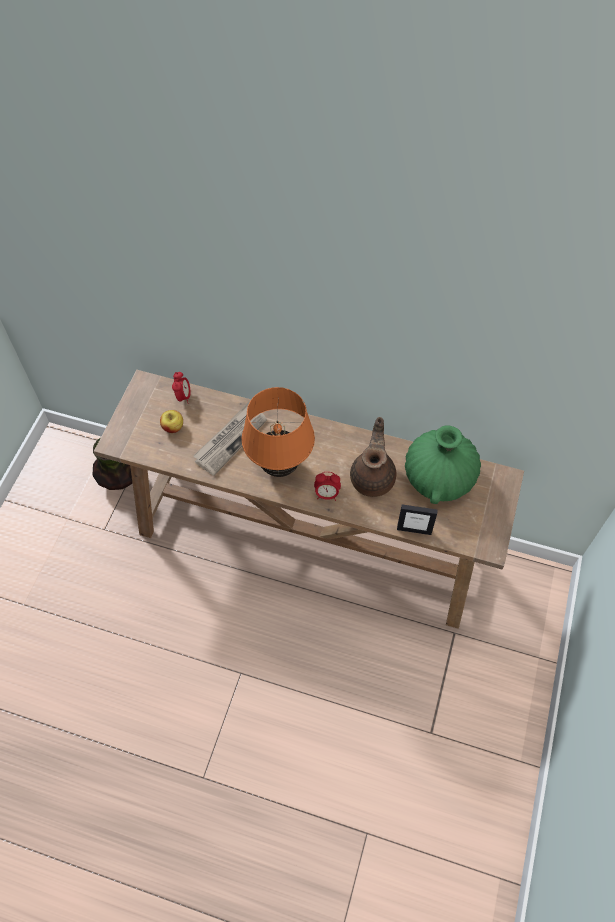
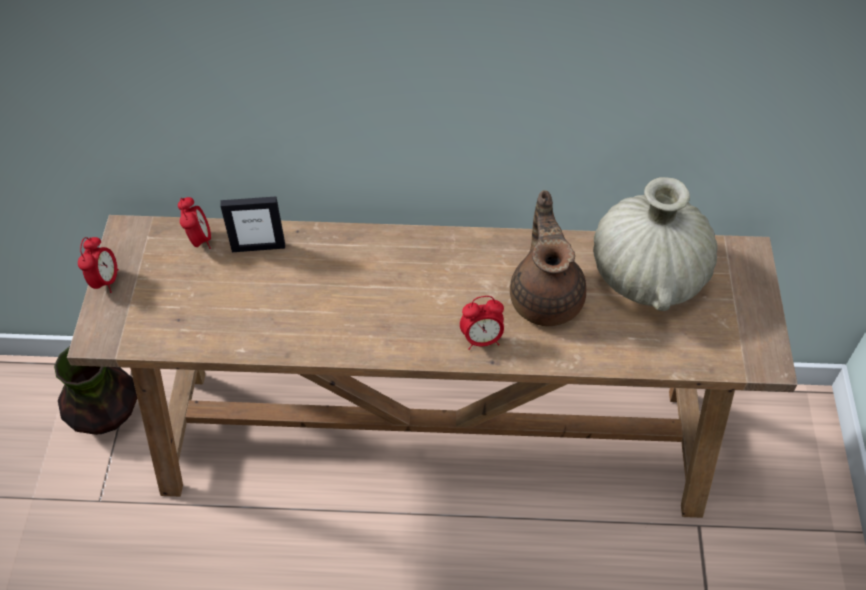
camera: 15 degrees left, 5 degrees down
(125, 410) = (105, 281): none -> alarm clock
(173, 427) = (195, 290): apple -> none
(230, 439) = (297, 288): newspaper -> none
(279, 467) = (391, 314): orange table lamp -> none
(414, 530) = (639, 362): picture frame -> picture frame (258, 247)
(438, 478) = (647, 275): green vase -> beige vase

